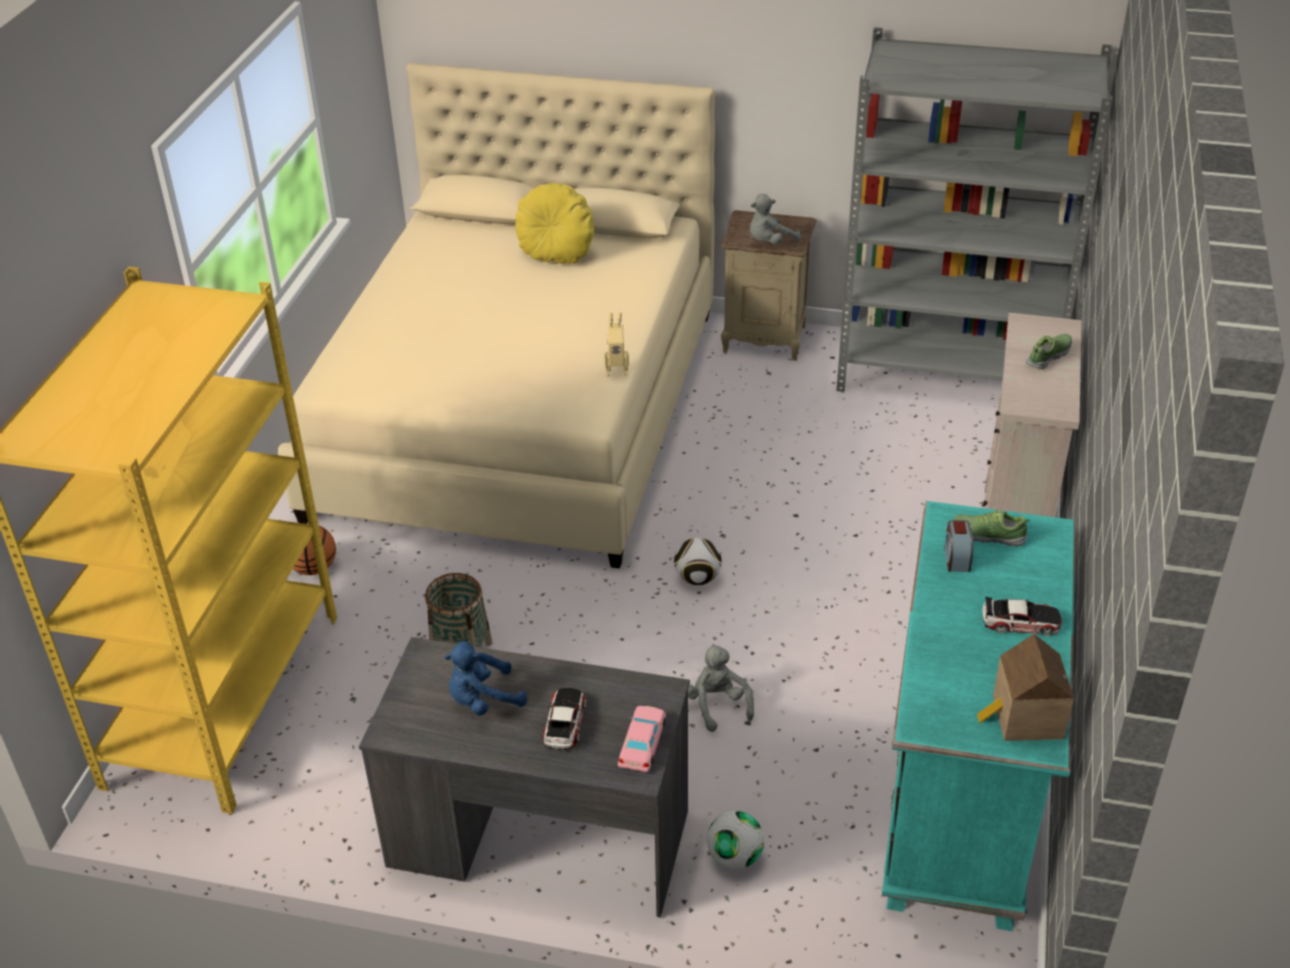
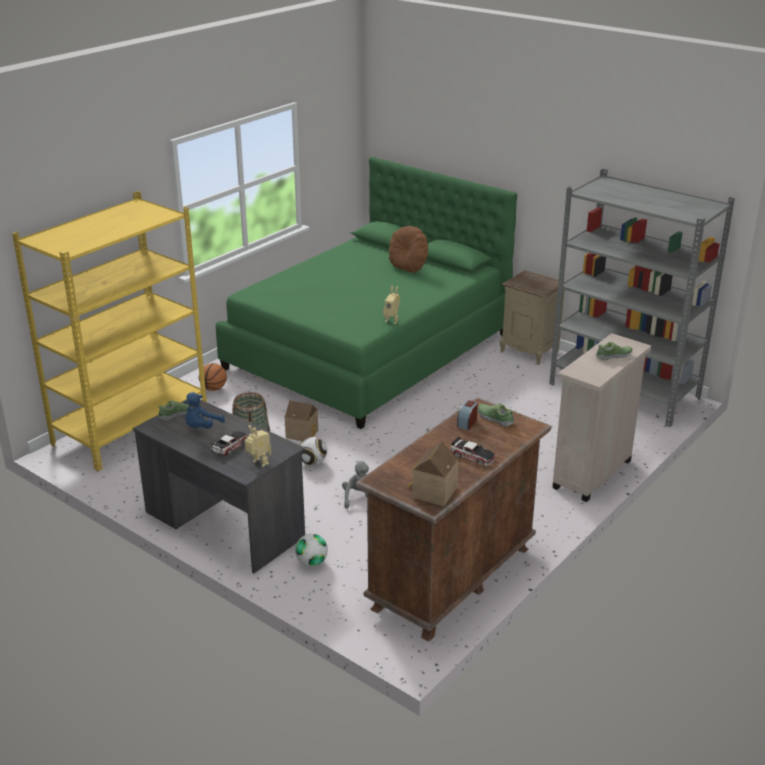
camera: 25 degrees right, 10 degrees down
(415, 686) = (177, 414): none -> shoe
(483, 700) = (201, 427): blue plush toy -> blue plush toy turned 60 degrees counterclockwise
(520, 411) = (369, 351): beige bed -> green bed
(532, 608) = (302, 433): none -> toy house
(556, 256) = (408, 268): yellow pillow -> brown pillow
(642, 742) = (258, 463): pink toy car -> toy robot
(697, 579) = (397, 444): football -> football (312, 463)
(769, 242) = (529, 287): grey plush toy -> none
(960, 799) = (452, 578): turquoise dresser -> brown dresser

